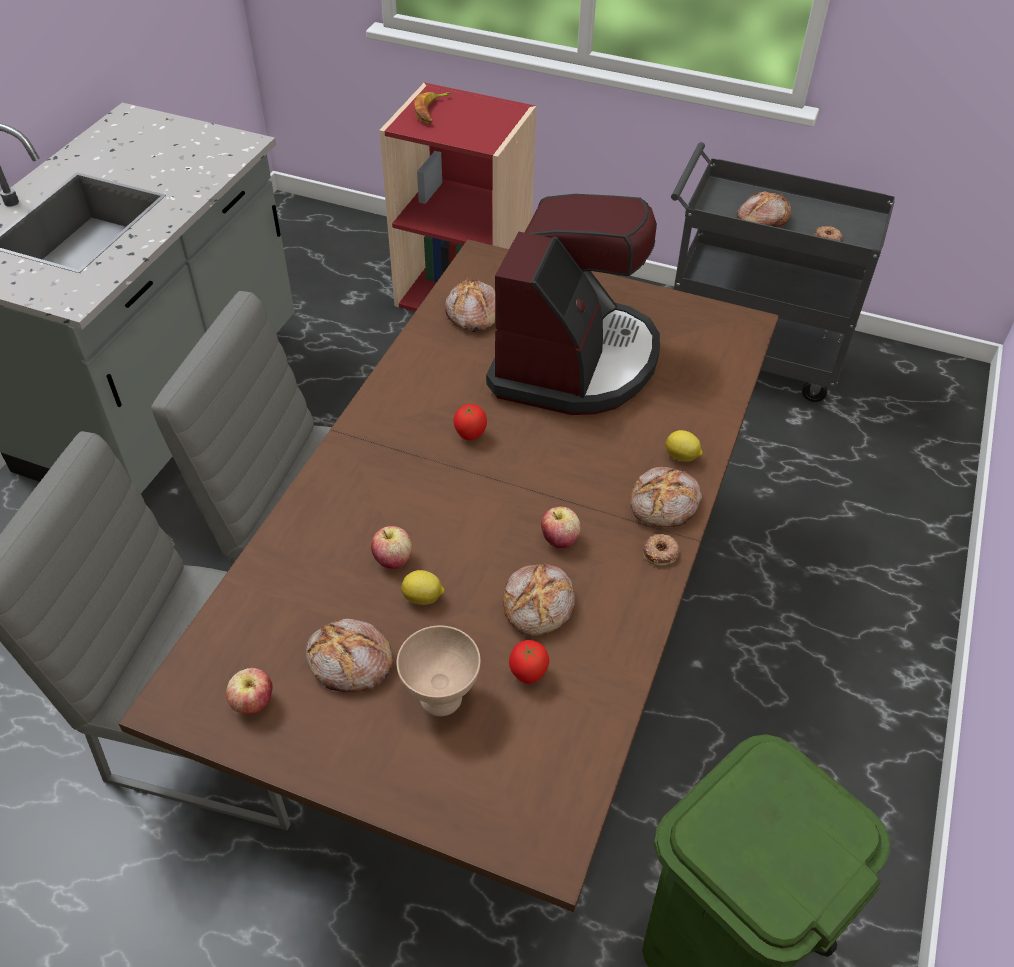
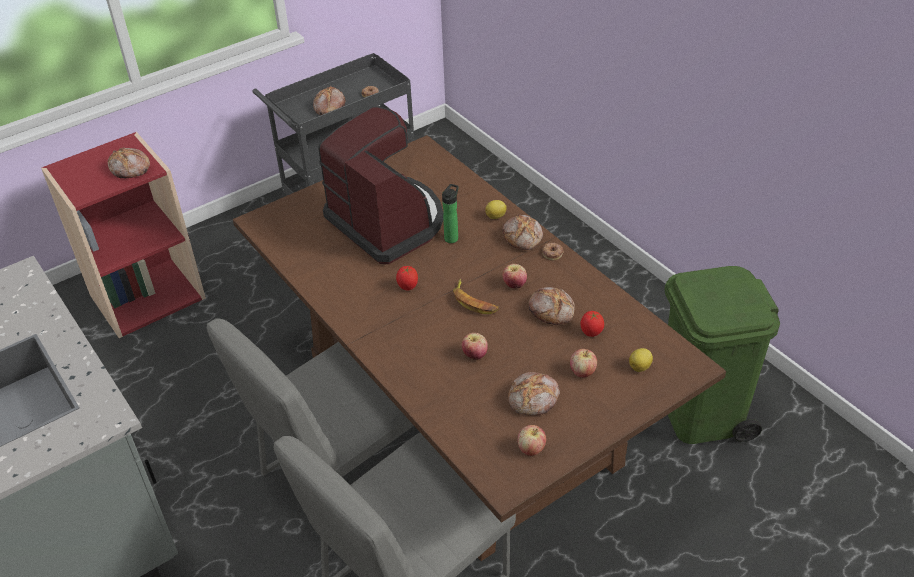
camera: 55 degrees left, 5 degrees down
(423, 598) = (512, 353): lemon -> lemon (640, 367)
(432, 111) = (82, 177): banana -> banana (474, 301)
(440, 699) = (582, 372): beige bowl -> apple
(472, 314) = (306, 245): bread -> bread (130, 169)
(599, 432) = (452, 237): none -> bottle

